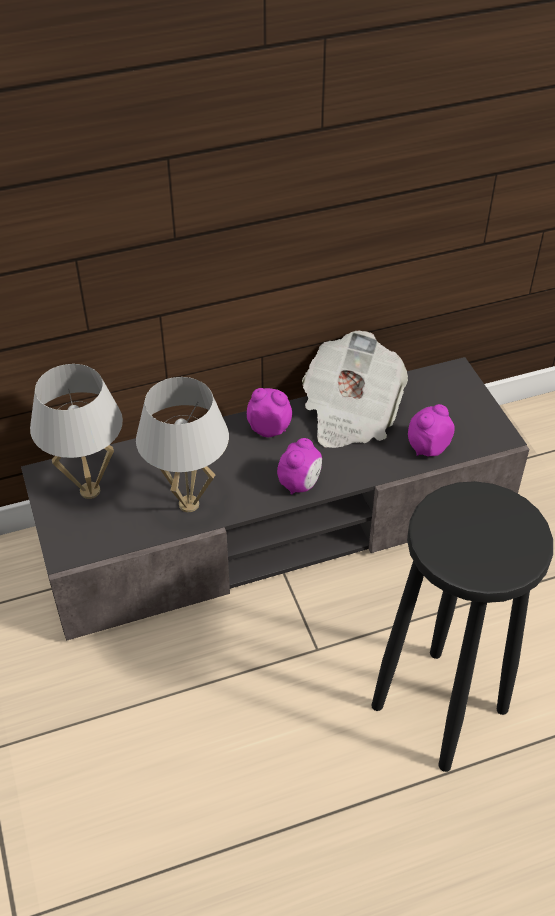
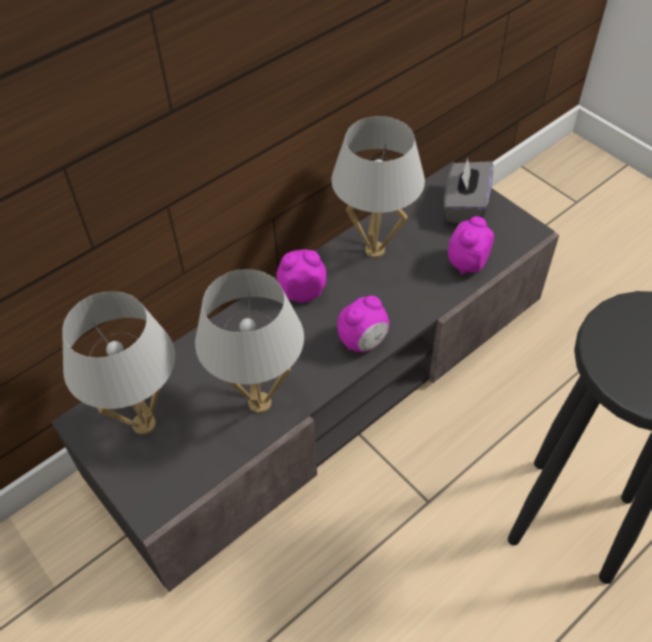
camera: 20 degrees left, 5 degrees up
(300, 484) = (363, 341): alarm clock -> alarm clock turned 45 degrees clockwise
(350, 412) = (374, 250): newspaper -> white table lamp
(453, 399) = (465, 206): none -> grey tissue box

